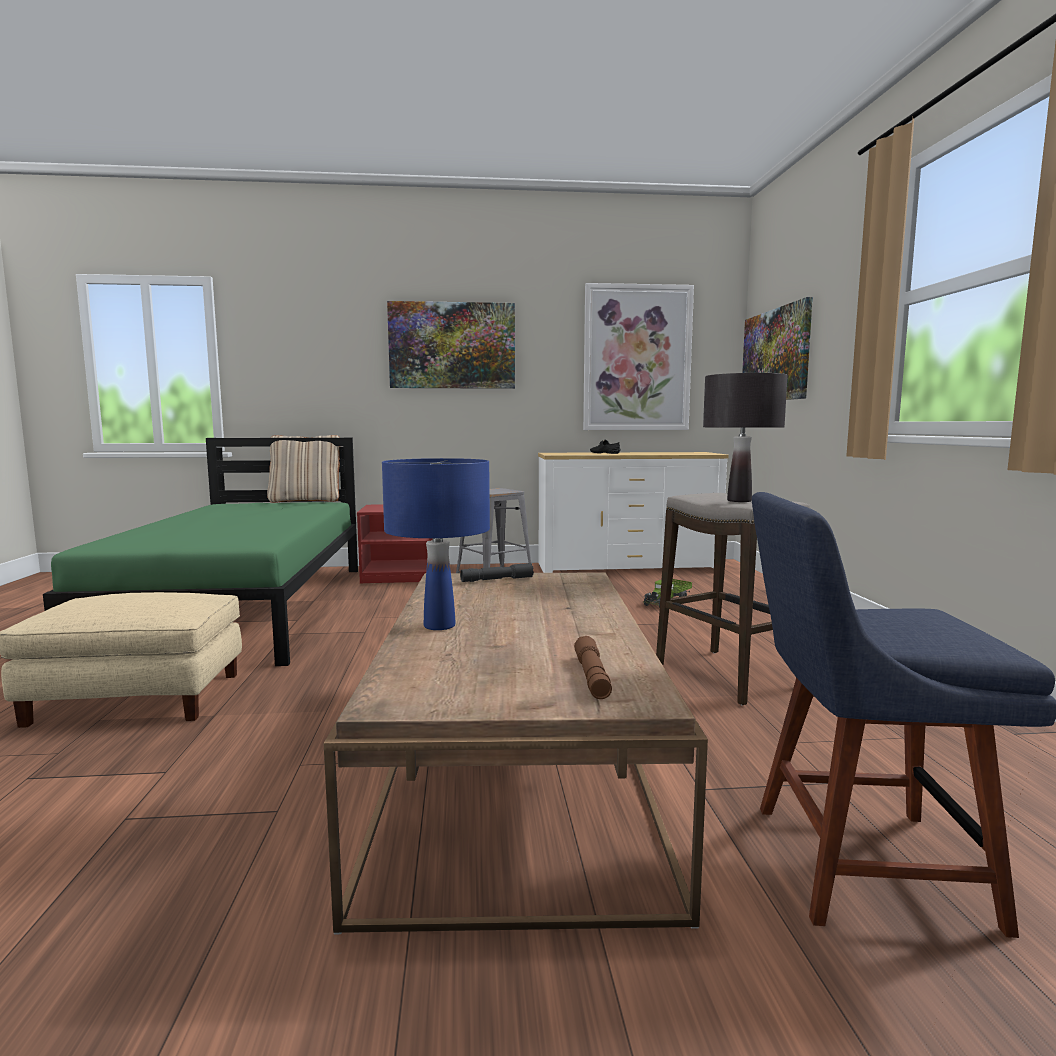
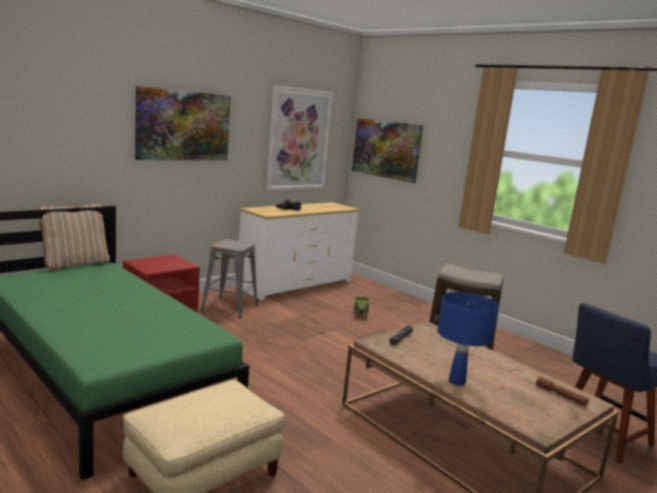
camera: 40 degrees left, 5 degrees up
(739, 501) = (478, 275): black table lamp -> none

